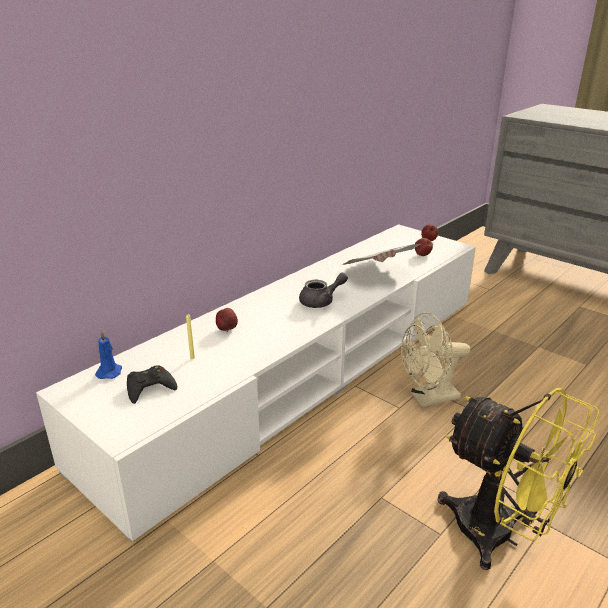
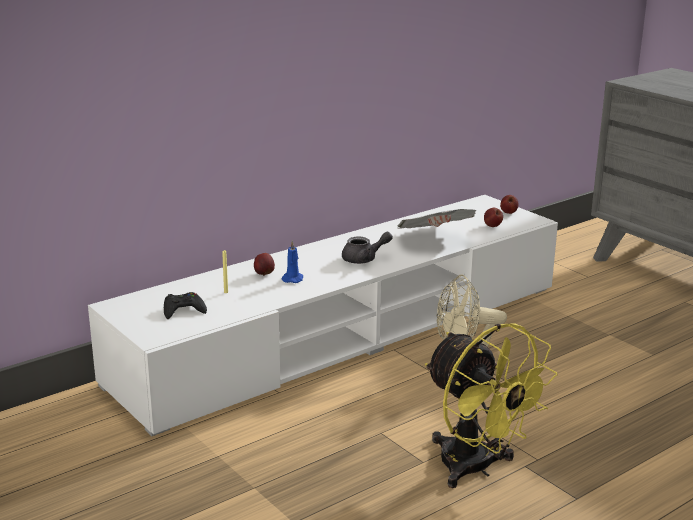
camera: 10 degrees right, 5 degrees down
(109, 372) = (151, 296): blue candle -> blue candle (293, 279)

